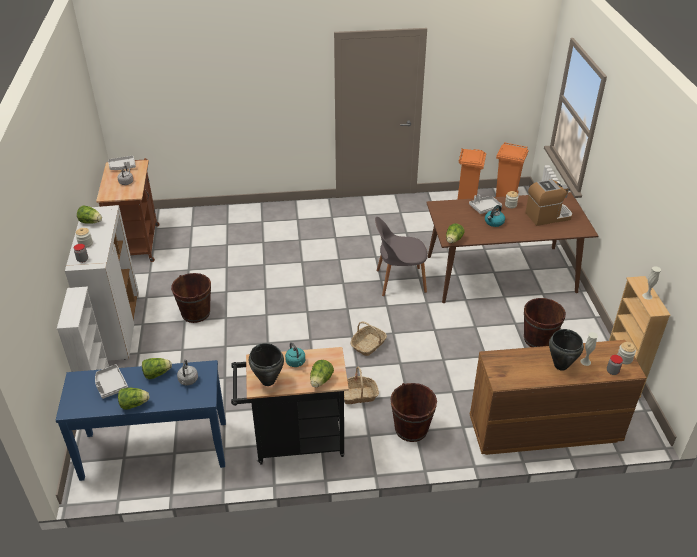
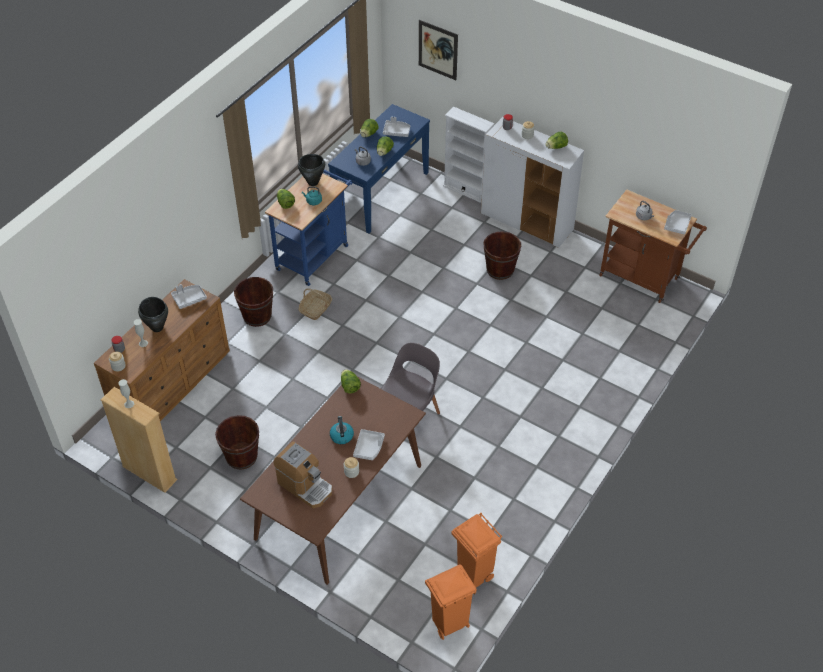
camera: 130 degrees right, 10 degrees up
(26, 289) = (438, 50): none -> picture
(293, 442) = (315, 254): black cart -> blue cart
(368, 345) = (356, 346): basket -> none
(507, 369) = (189, 299): none -> grey tray
(548, 216) = (305, 486): coffee machine -> coffee machine turned 75 degrees counterclockwise

